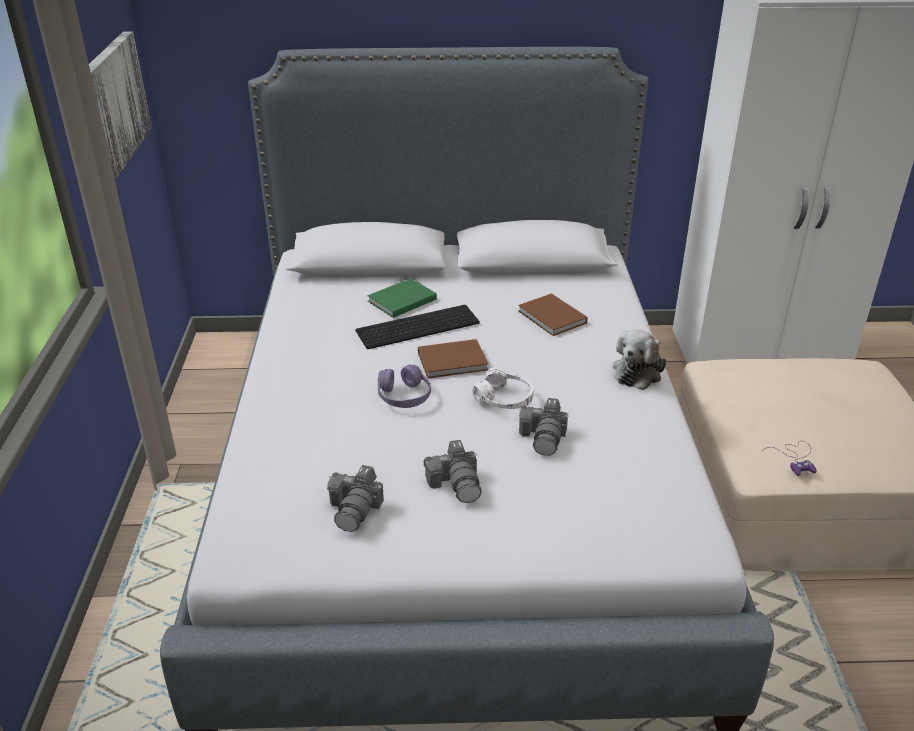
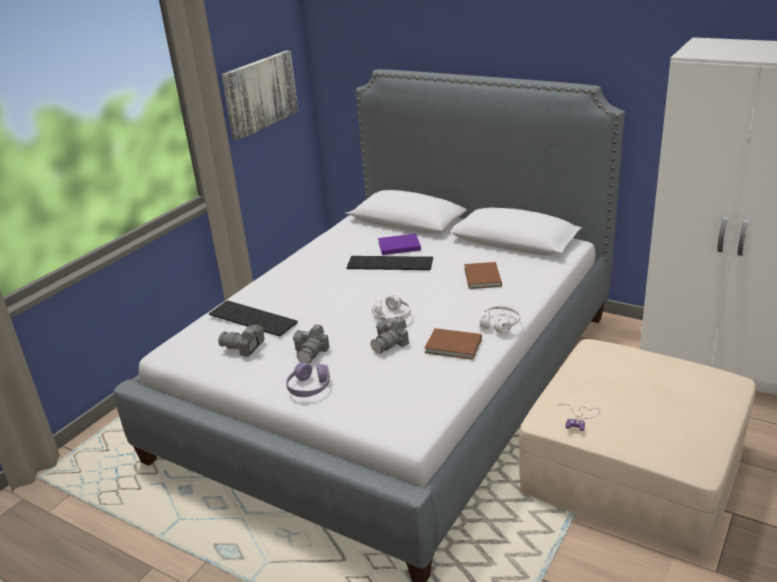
camera: 35 degrees right, 5 degrees down
(319, 458) = (254, 318): none -> keyboard
(355, 509) = (244, 347): camera -> camera turned 60 degrees clockwise
(400, 300) = (398, 246): green book -> purple book
(404, 396) = (336, 299): purple headphones -> purple headphones (309, 387)
(454, 362) = (387, 288): brown book -> brown book (454, 346)
(639, 371) = (500, 324): plush toy -> white headphones

